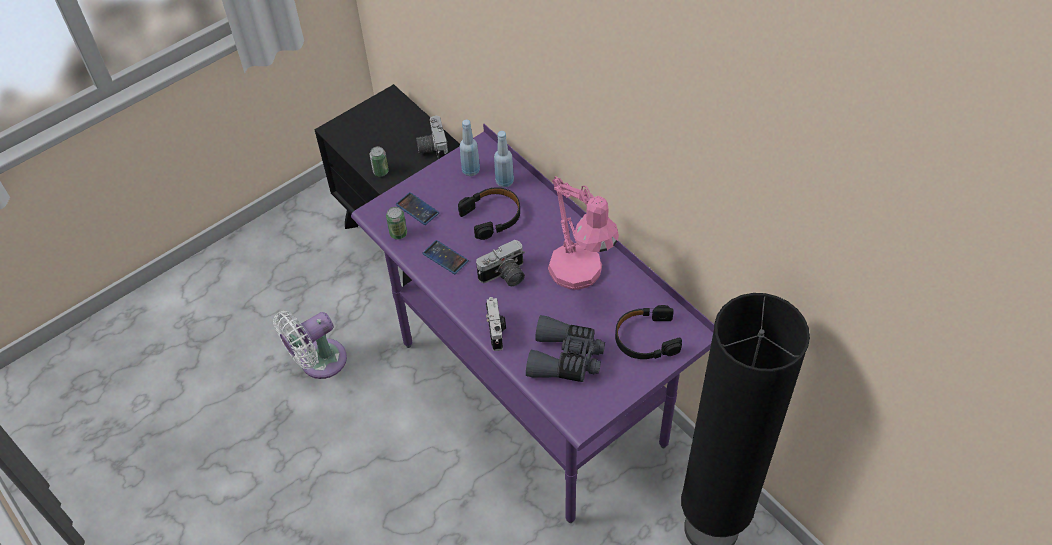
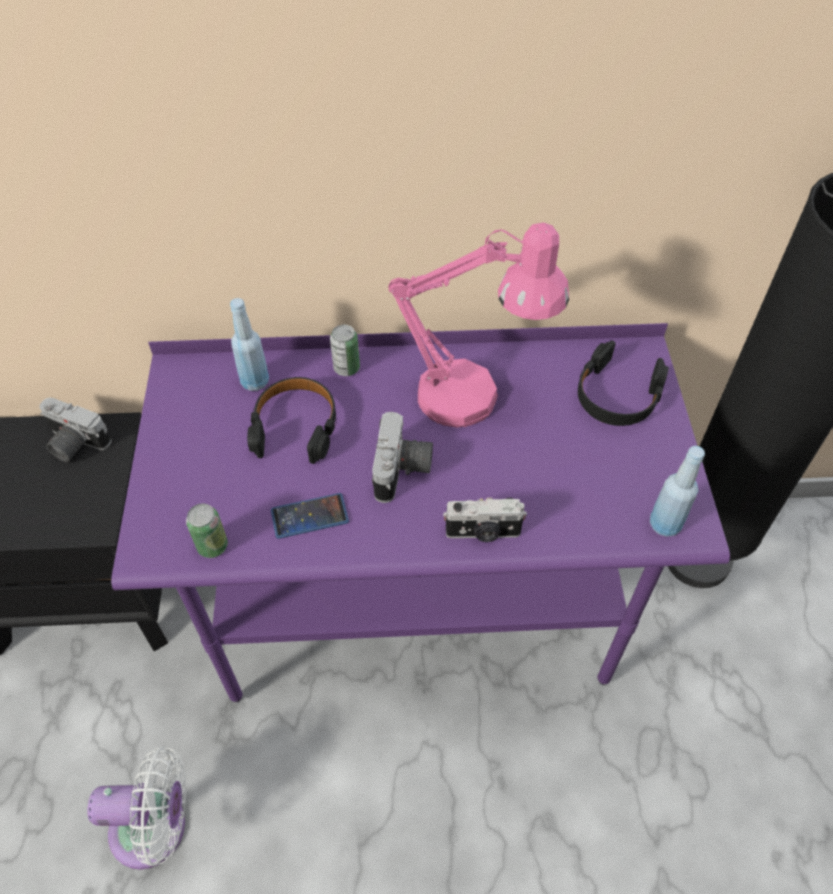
camera: 55 degrees left, 0 degrees up
(318, 362) = (156, 828): white fan -> white fan turned 90 degrees counterclockwise
(381, 171) = (41, 522): can -> can (346, 368)
(417, 209) = (195, 498): phone -> none
(470, 170) = (198, 403): blue bottle -> blue bottle (664, 524)
(496, 331) = (483, 533): camera -> camera turned 150 degrees clockwise
(566, 358) = (586, 486): grey binoculars -> none

